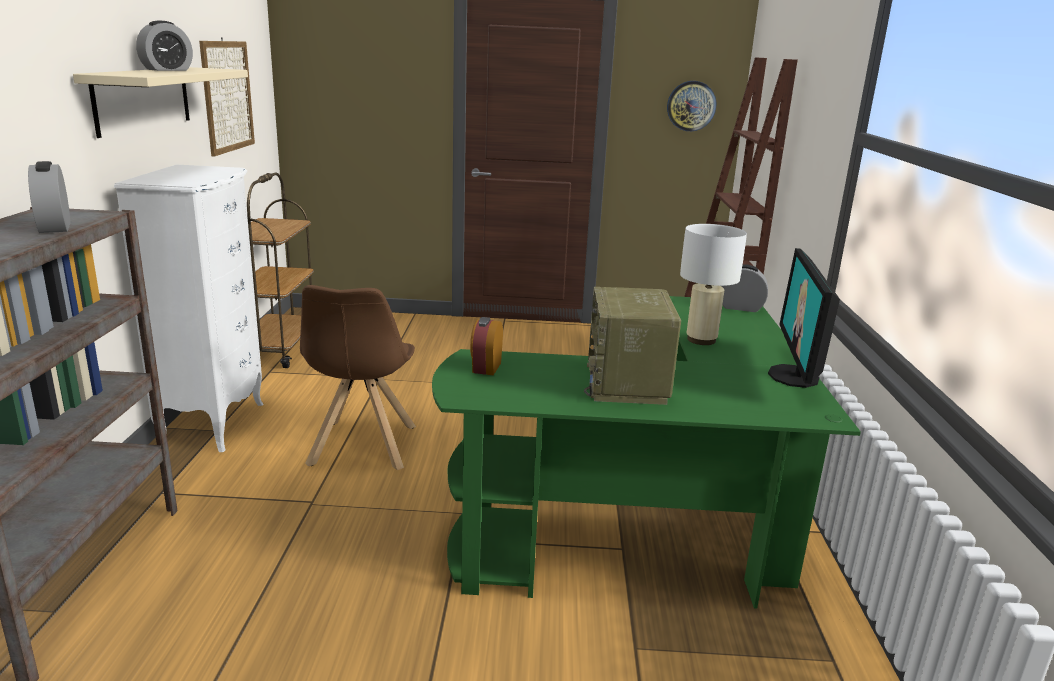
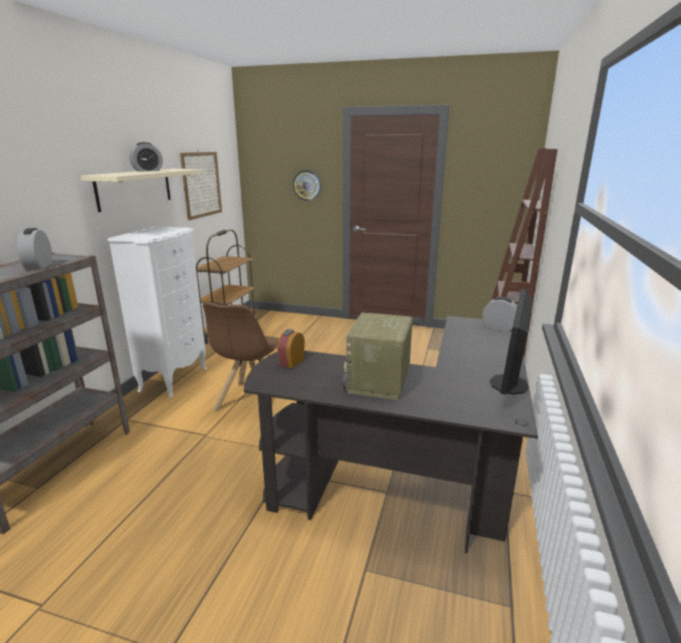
camera: 15 degrees right, 0 degrees up
(654, 527) = (415, 478): green desk -> black desk
(691, 106) = (500, 183): wall clock -> wall clock (307, 185)
(700, 340) = (454, 351): white table lamp -> none

